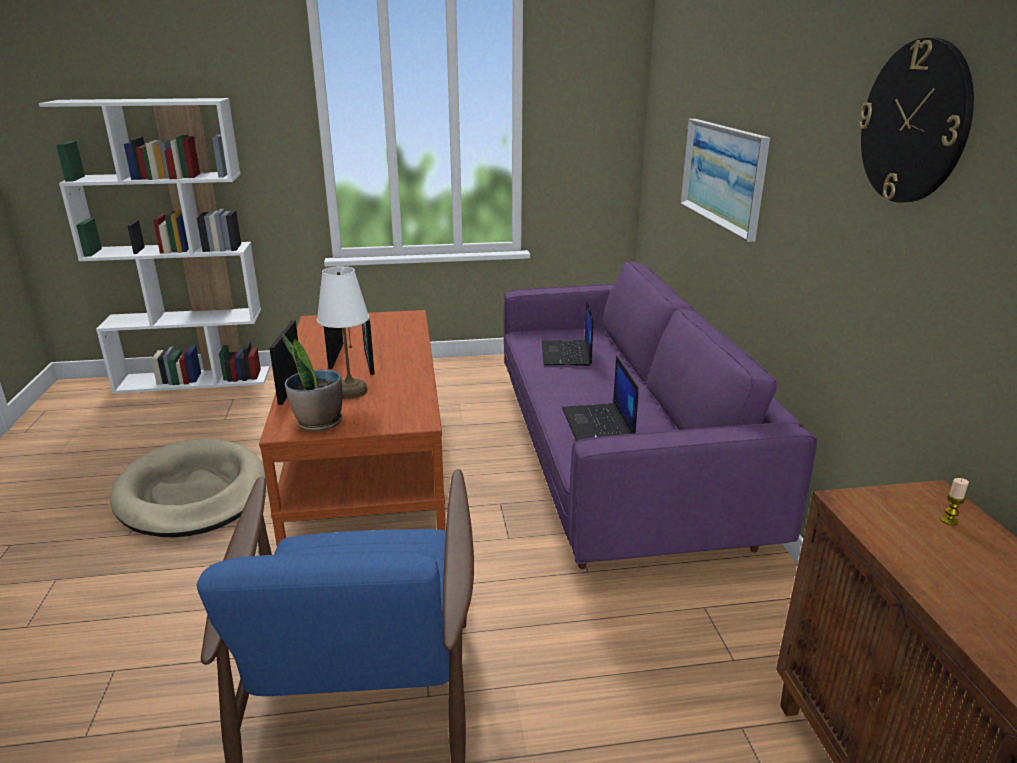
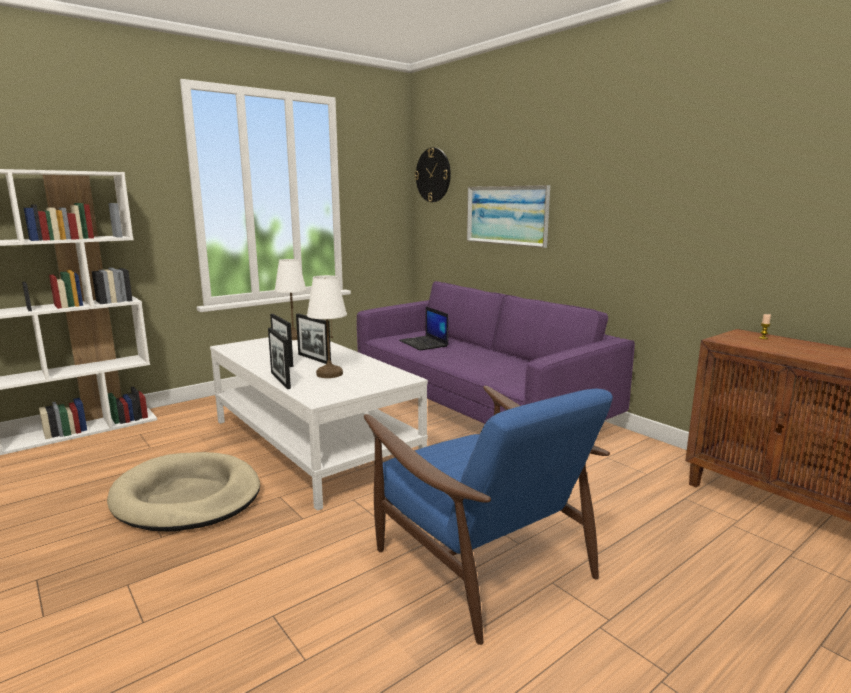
camera: 30 degrees left, 10 degrees down
(318, 423) = (337, 391): potted plant -> none
(368, 461) = (312, 444): brown coffee table -> white coffee table
(397, 319) = (293, 337): none -> white table lamp
(599, 425) = (496, 369): laptop -> none
(914, 122) = (670, 157): wall clock -> wall clock (433, 175)

